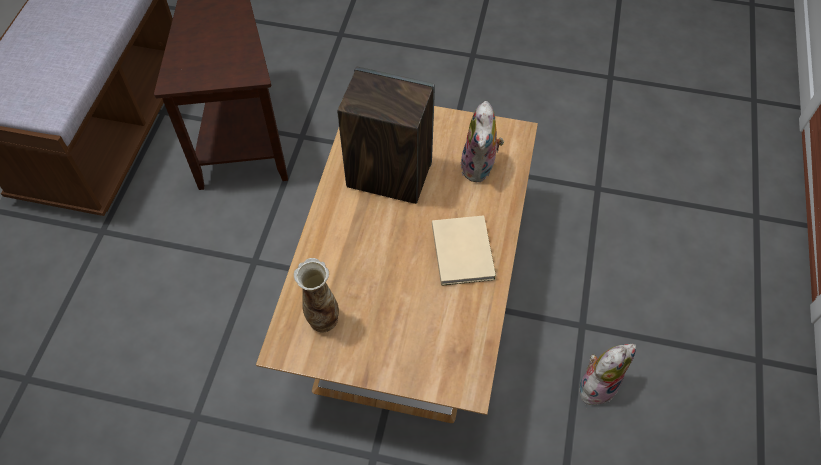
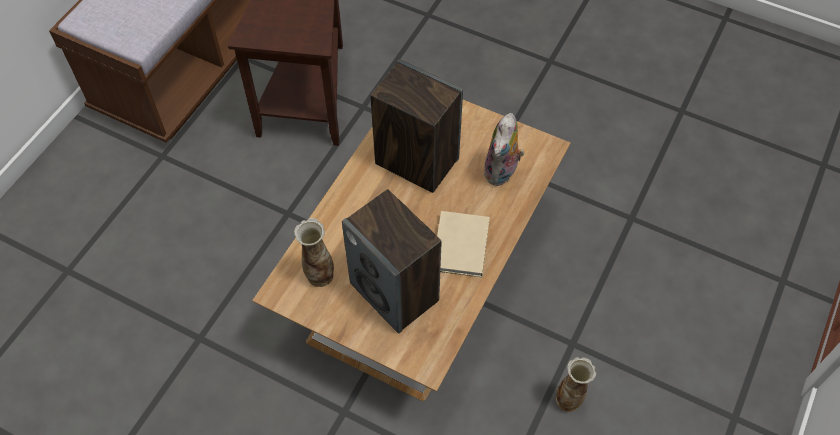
camera: 15 degrees right, 0 degrees up
(410, 318) = (395, 292): none -> speaker
(597, 385) = (568, 401): plush toy -> vase

